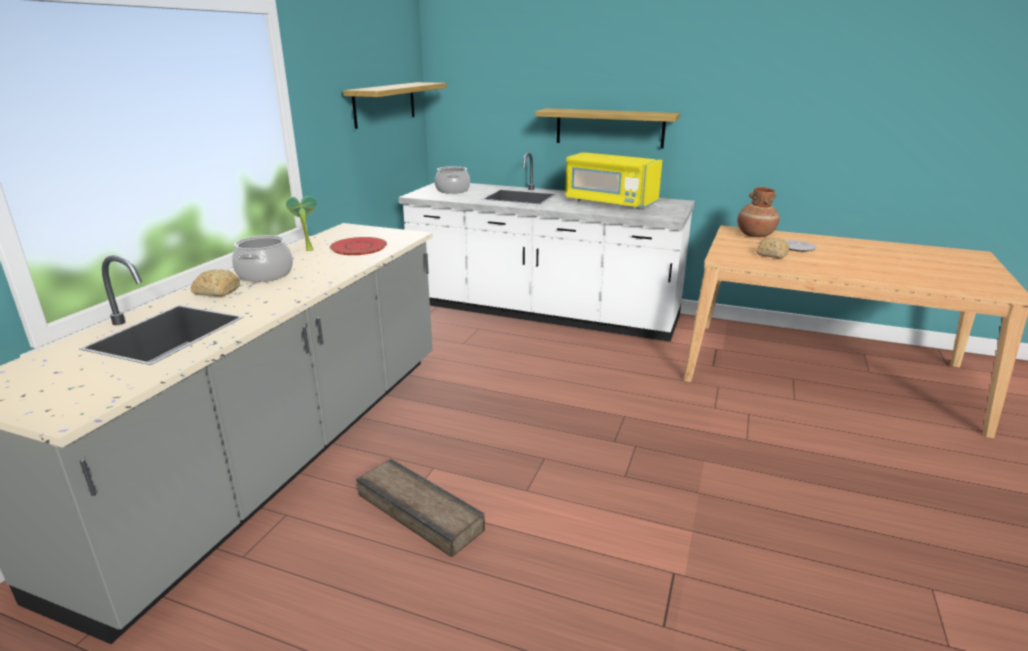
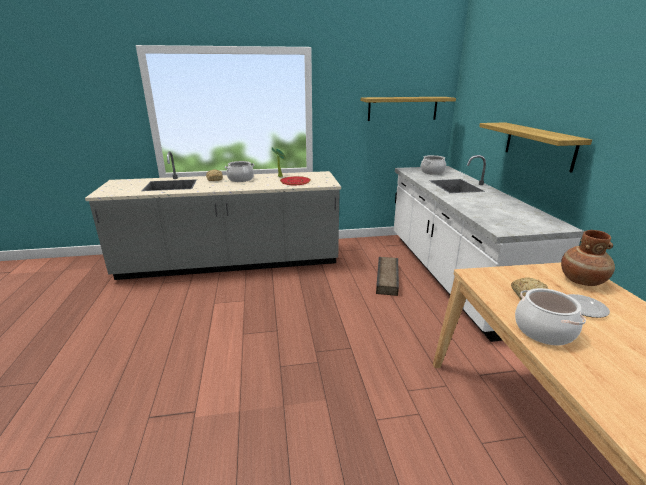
camera: 60 degrees right, 0 degrees up
(420, 510) = (209, 309): crate -> crate (388, 278)
(609, 202) = (499, 207): yellow microwave -> none
(825, 267) = (543, 330): none -> cooking pot

